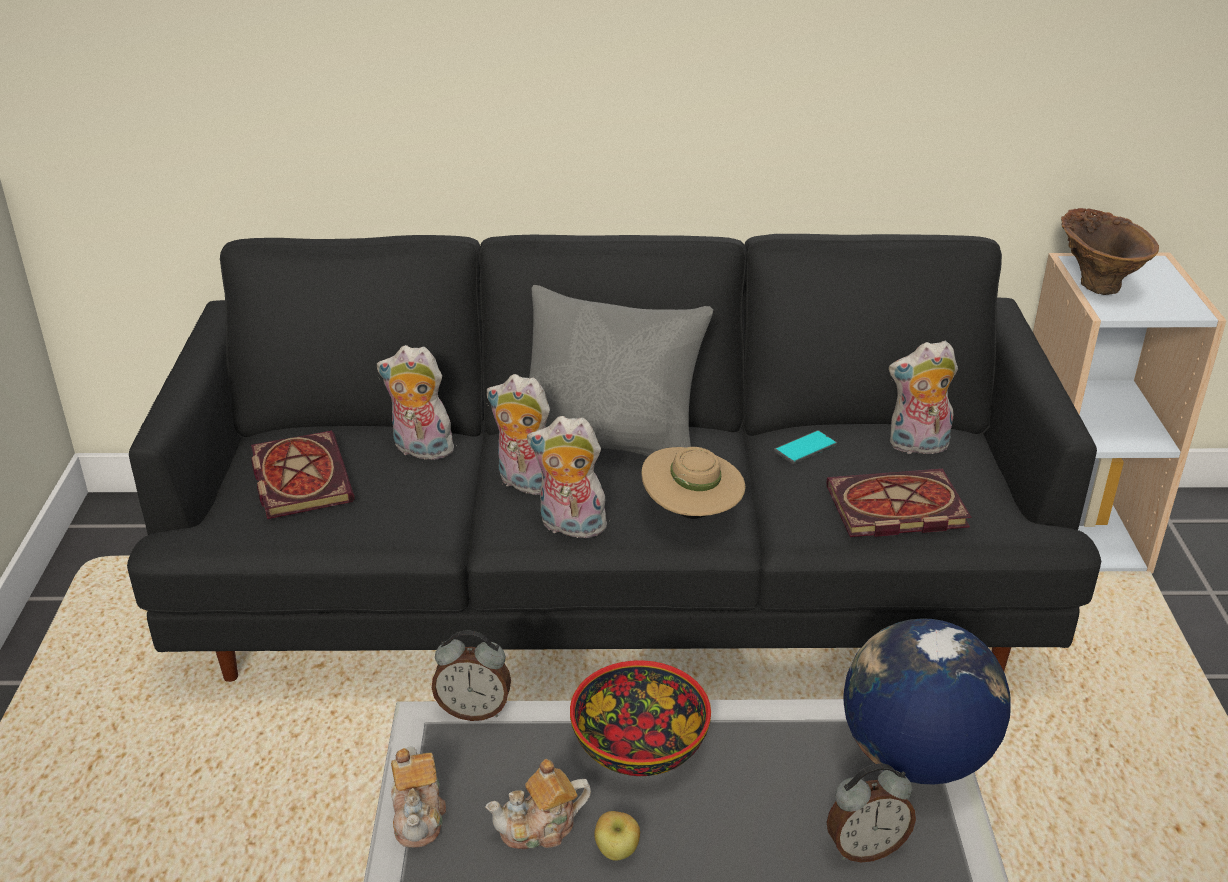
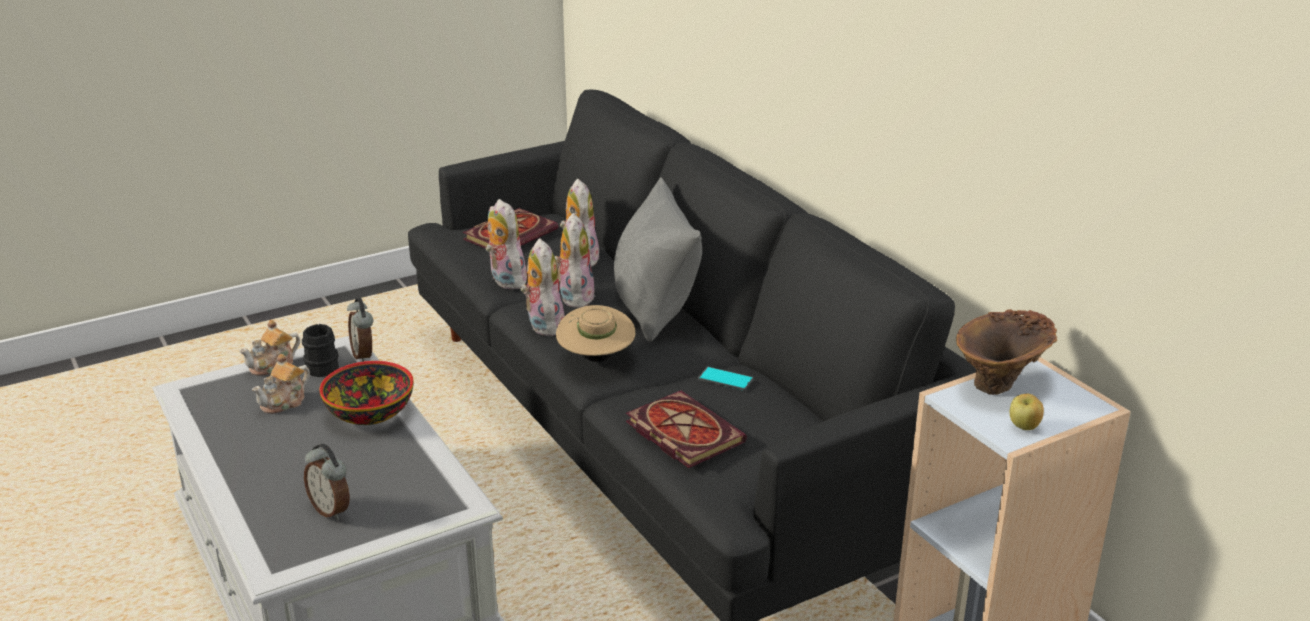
camera: 60 degrees right, 5 degrees down
(468, 758) = (325, 366): none -> black mug
(540, 828) = (285, 402): teapot -> teapot turned 90 degrees counterclockwise
(617, 852) = (281, 430): apple -> apple (1024, 427)
(914, 757) = (426, 510): globe -> none
(917, 446) = (784, 425): plush toy -> plush toy (505, 280)

